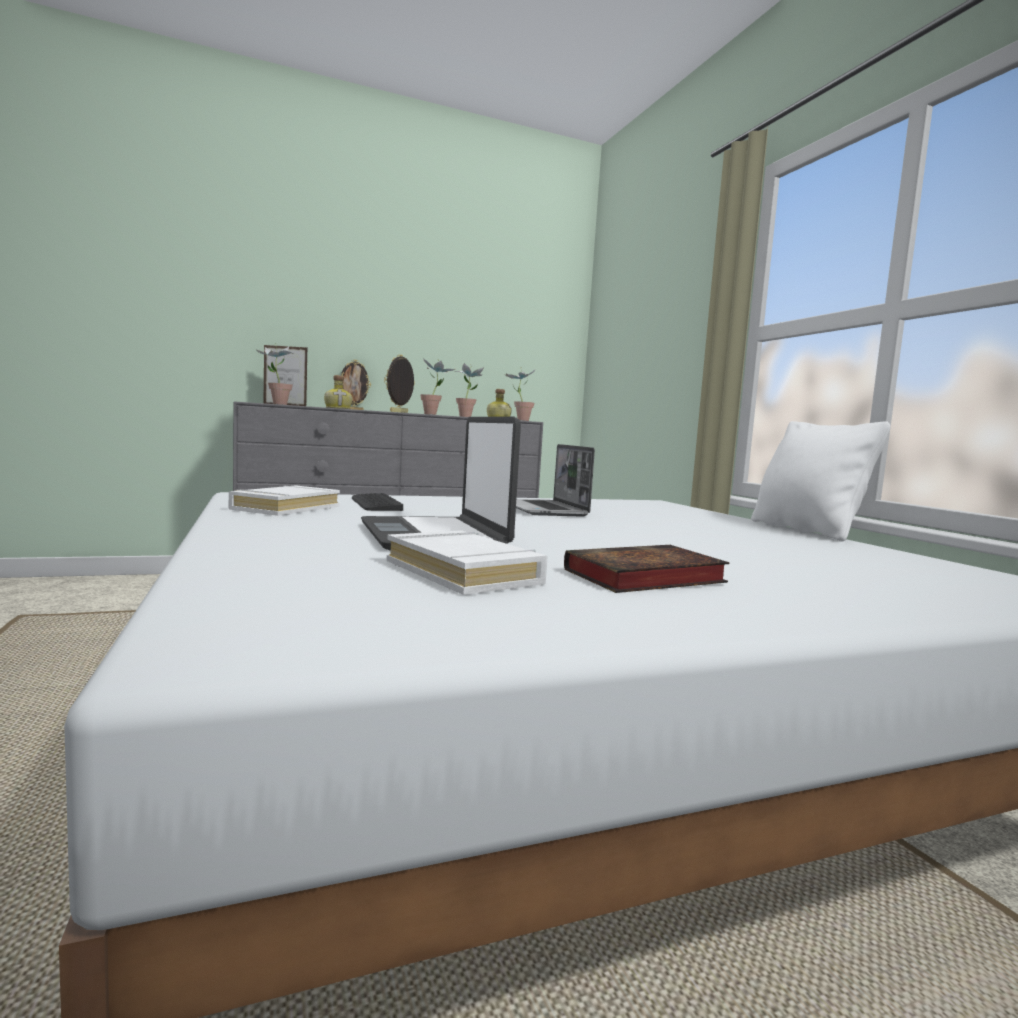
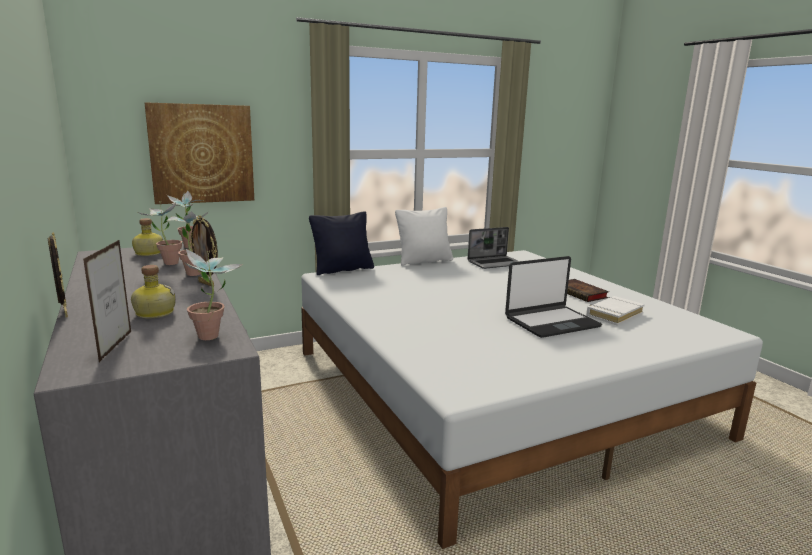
camera: 95 degrees left, 10 degrees up
(285, 508) = (512, 366): white book -> none
(375, 504) = (450, 345): keyboard -> none
(544, 510) = (415, 302): laptop -> laptop (495, 263)
(644, 350) = (202, 154): none -> picture
(692, 506) = (342, 269): none -> black pillow

